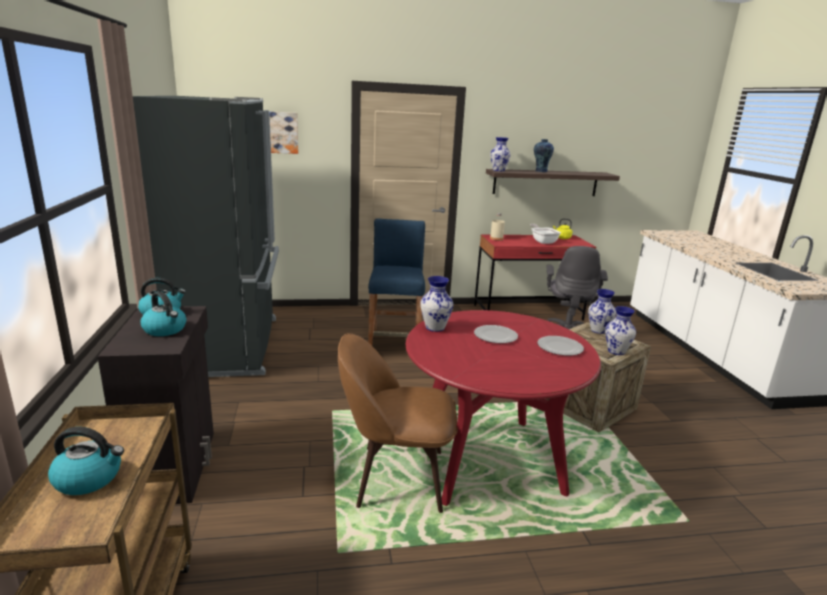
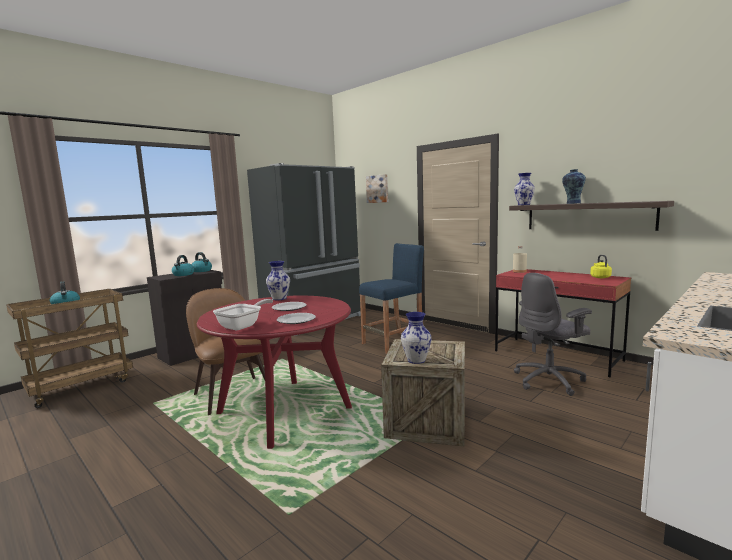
camera: 55 degrees right, 10 degrees down
(543, 241) = (563, 277): frying pan -> frying pan (243, 326)
(598, 330) = (452, 347): vase -> none

